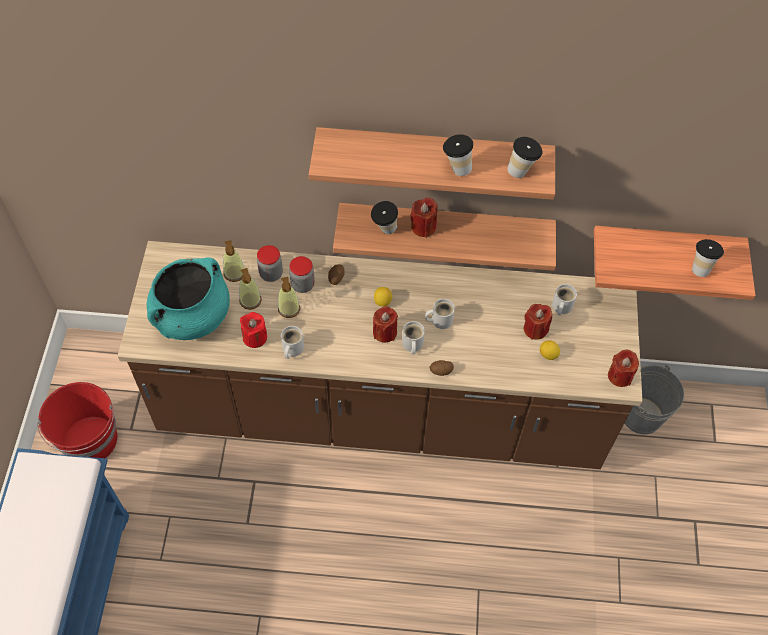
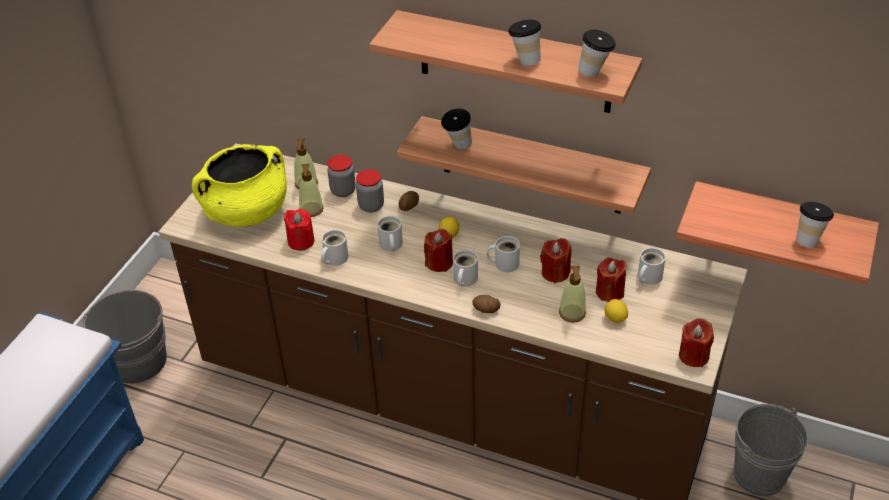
camera: 20 degrees right, 15 degrees down
(90, 441) = (137, 362): red bucket -> grey bucket
(192, 317) = (247, 212): turquoise cooking pot -> yellow cooking pot
(289, 309) = (347, 224): soap dispenser -> soap dispenser (572, 313)
(335, 323) = (390, 245): none -> white mug
(423, 227) = (500, 149): red candle -> red candle (555, 273)

